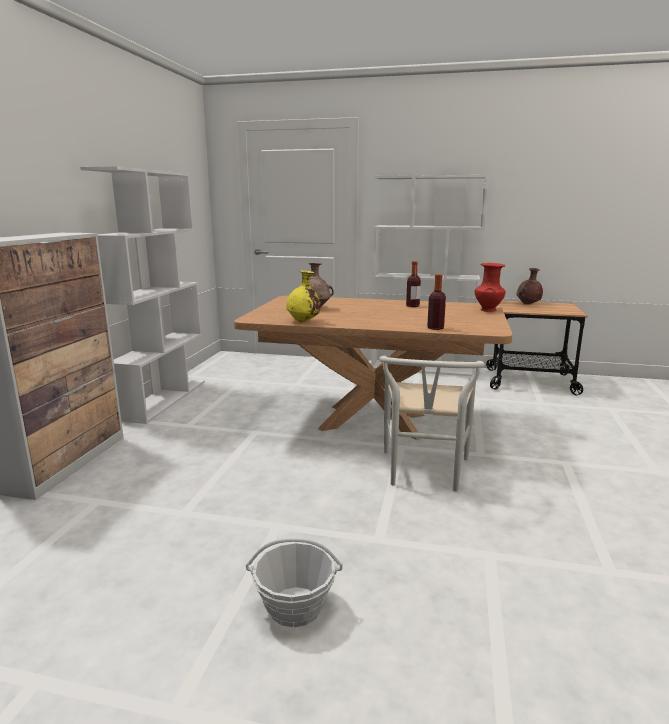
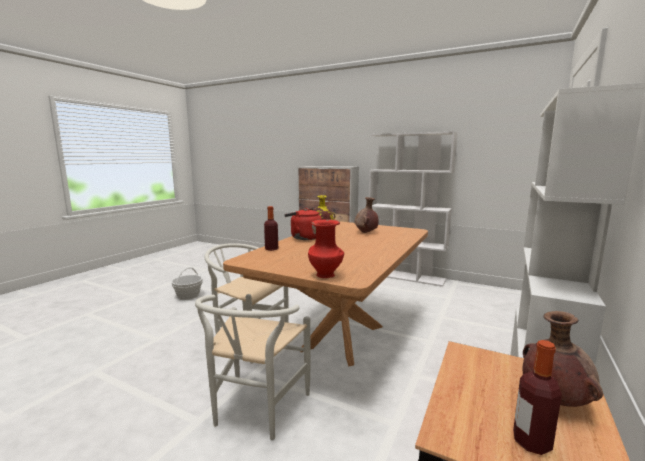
camera: 105 degrees right, 5 degrees down
(365, 323) = (304, 237): none -> red kettle
(412, 306) = (364, 254): bottle -> bottle (531, 442)
(525, 442) = (255, 412): none -> white chair

